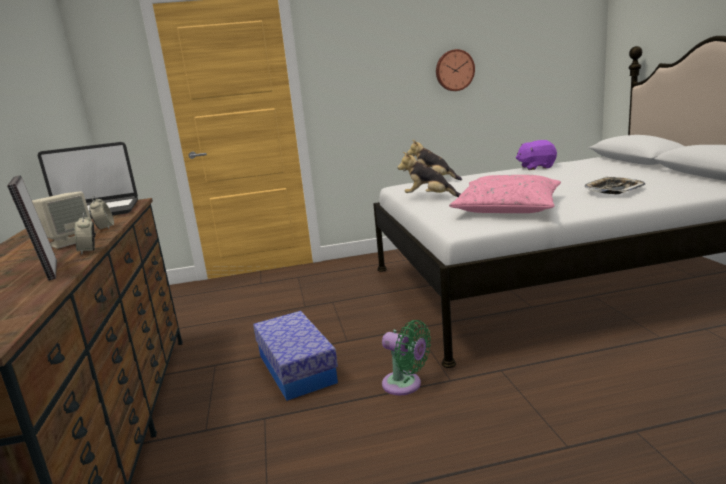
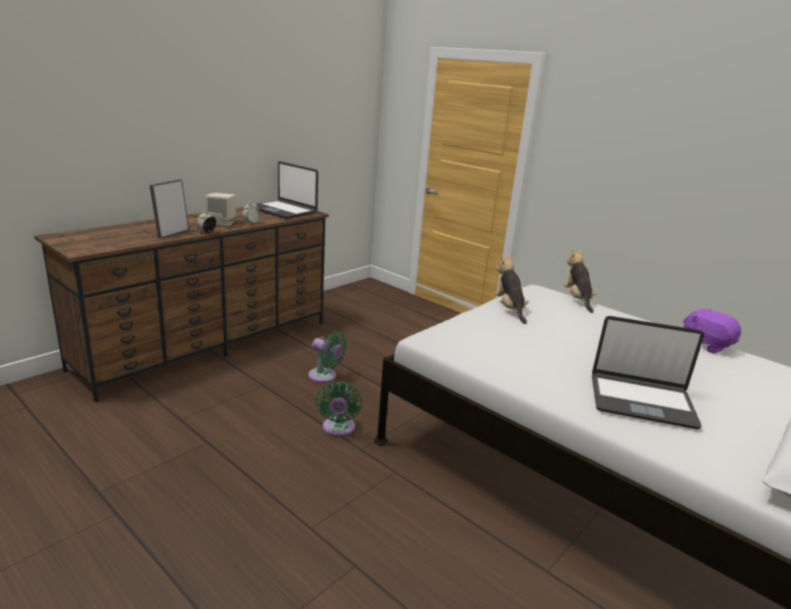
camera: 50 degrees right, 5 degrees up
(296, 368) = (325, 376): storage box -> green fan
(454, 70) = (702, 188): wall clock -> none
(507, 208) = (508, 350): pink pillow -> none
(613, 190) = (641, 401): tray -> laptop

